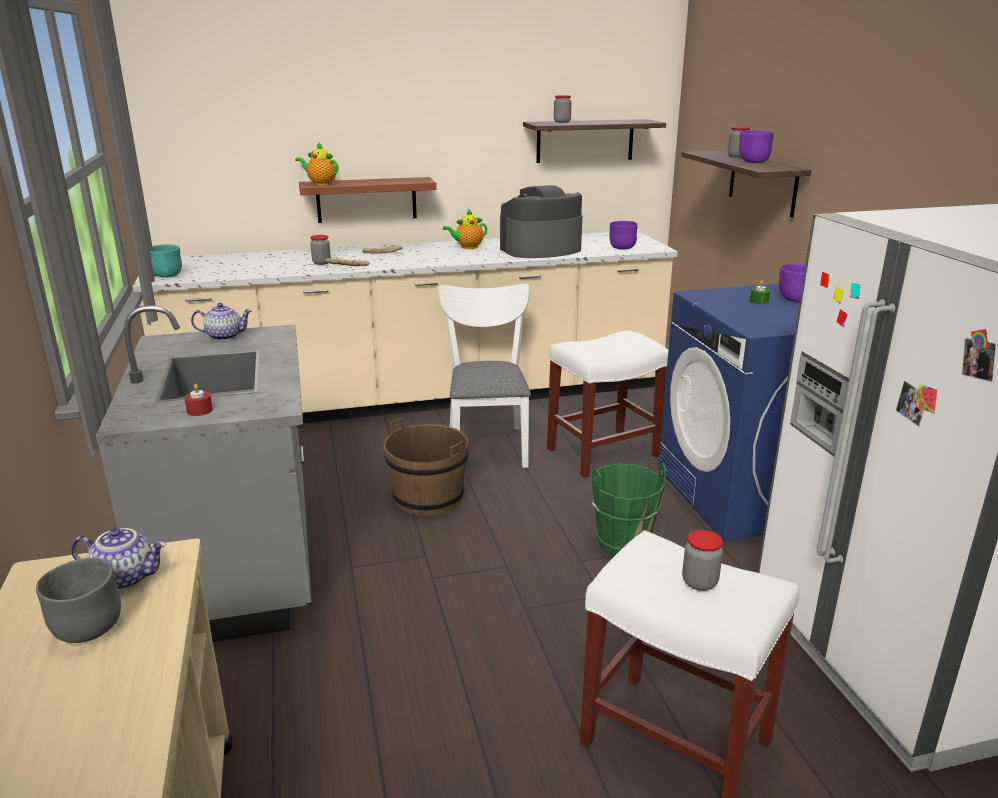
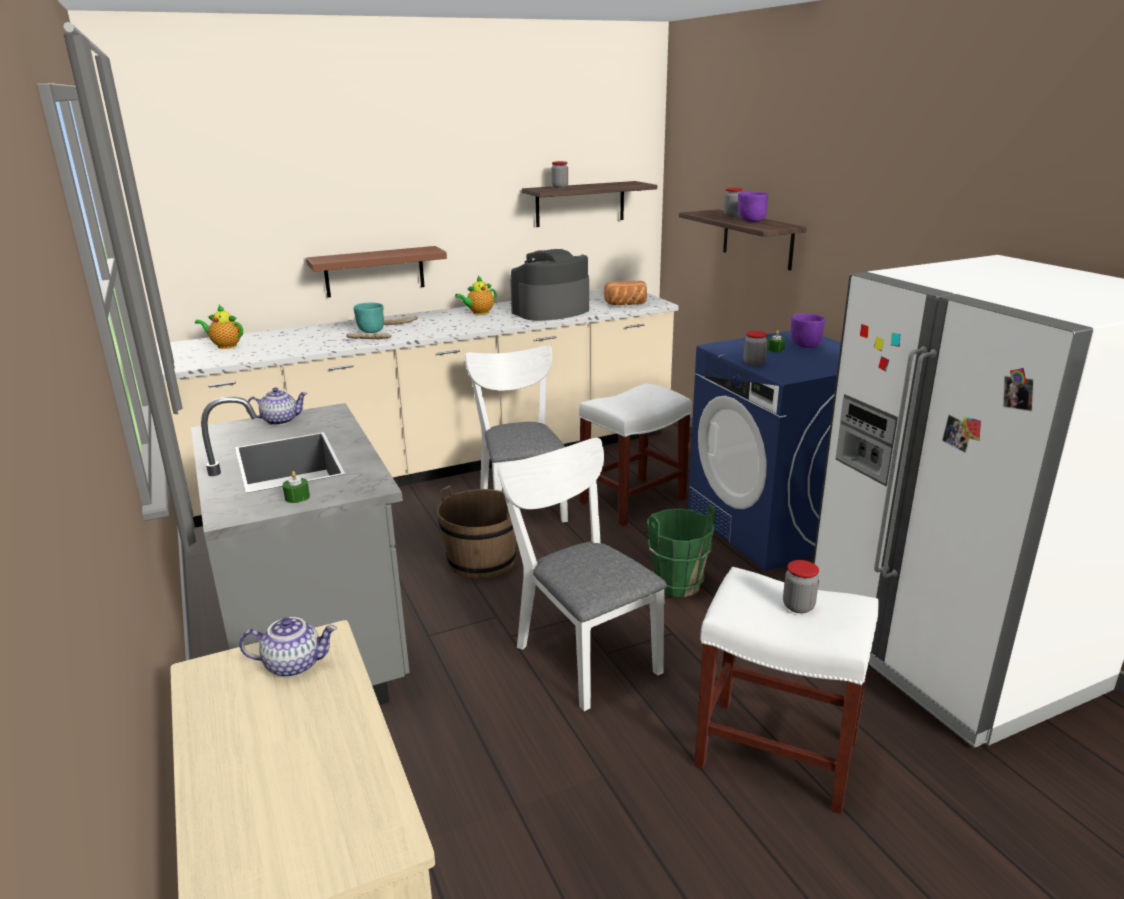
camera: 10 degrees left, 0 degrees up
(88, 629) = (282, 716): grey bowl -> none
(167, 276) = (185, 362): turquoise bowl -> turquoise bowl (370, 331)
(199, 410) = (297, 497): red candle -> green candle
(320, 184) = (330, 258): teapot -> teapot (225, 346)
(321, 263) = (341, 338): jar -> jar (754, 363)
(499, 604) = (582, 652): none -> white chair
(622, 248) = (626, 305): purple bowl -> bread

